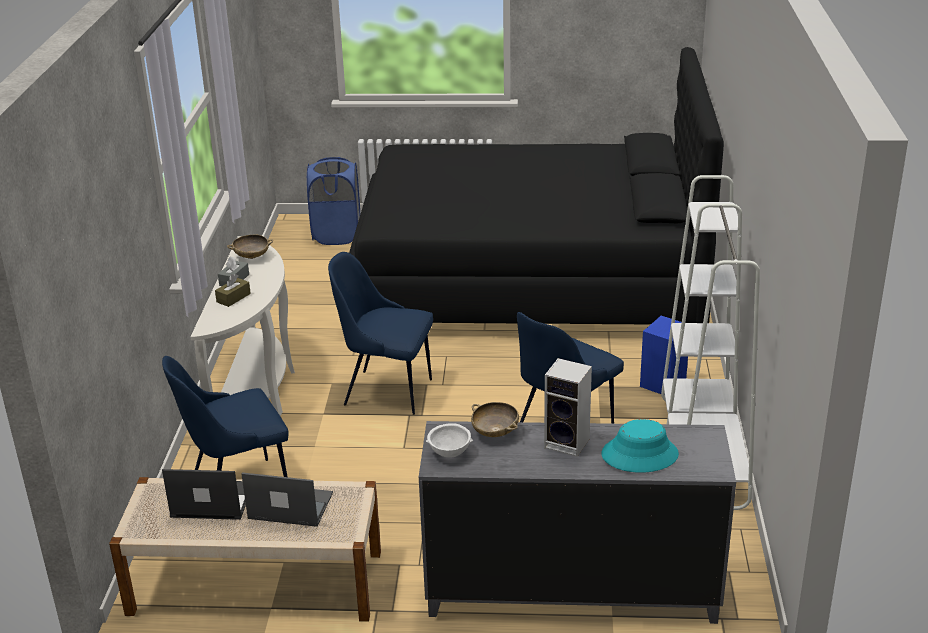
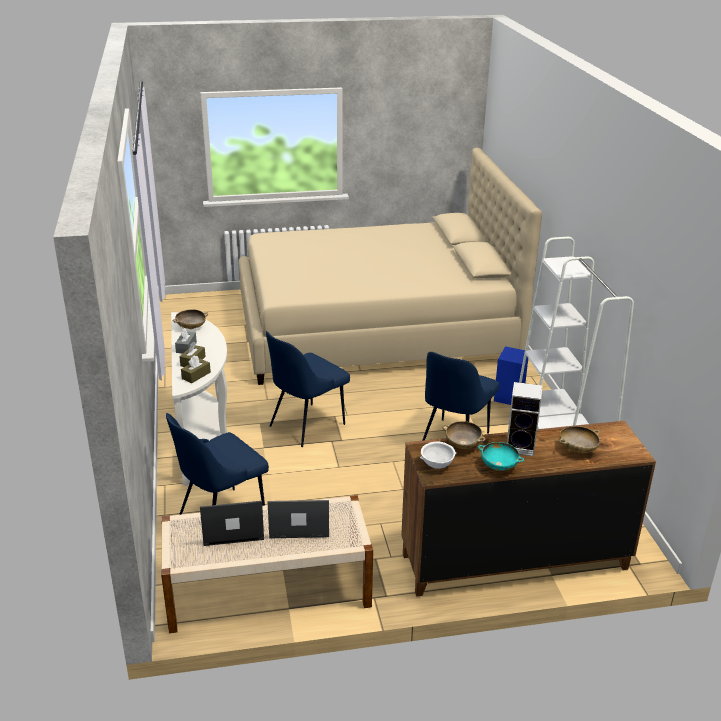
camera: 15 degrees left, 0 degrees up
(229, 315) = (196, 375): none -> brown tissue box
(337, 235) = (213, 307): blue laundry basket -> none
(387, 392) = (307, 425): blue chair -> blue chair turned 45 degrees counterclockwise
(526, 463) = (499, 466): none -> turquoise bowl
(528, 279) = (376, 329): black bed -> beige bed
(571, 593) = (514, 562): grey dresser -> brown dresser
(639, 454) = (577, 449): turquoise hat -> beige bowl

